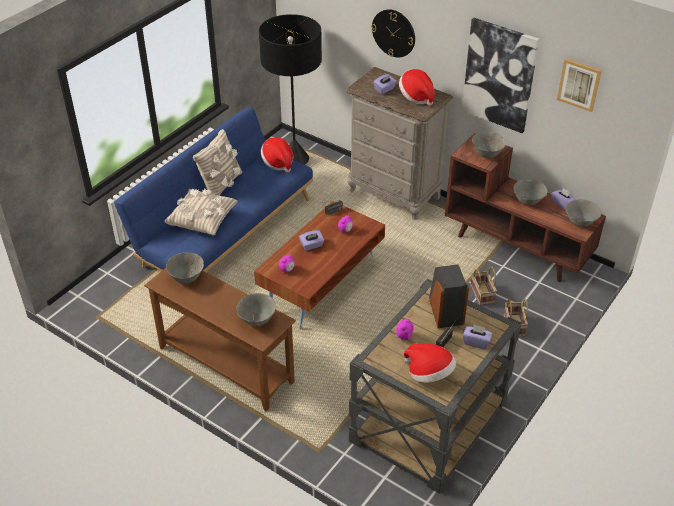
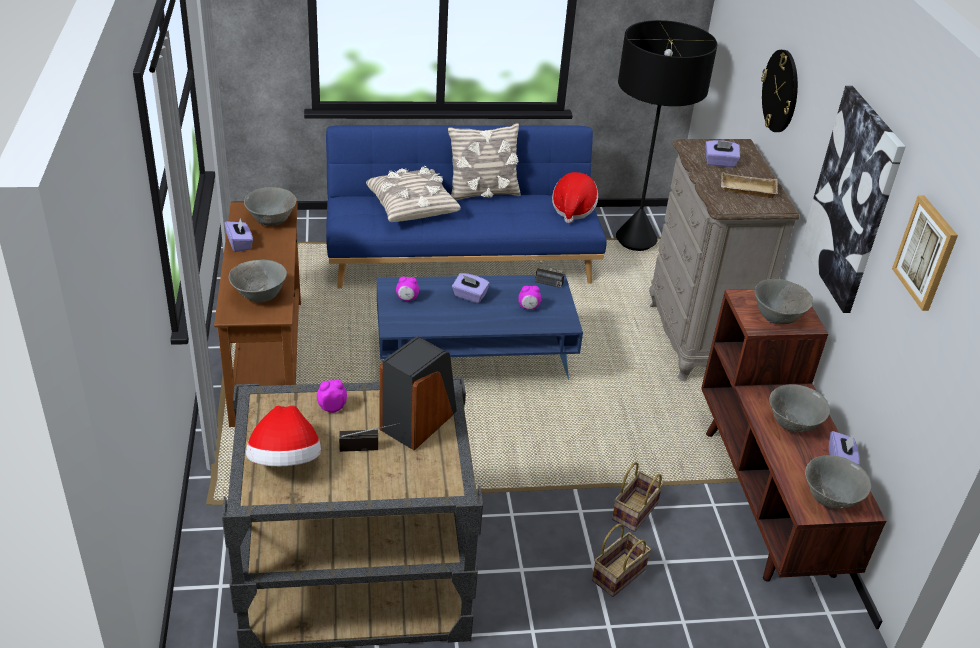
camera: 45 degrees right, 5 degrees down
(321, 284) = (473, 363): brown coffee table -> blue coffee table
(416, 97) = (746, 190): hat -> beige tray
(476, 342) = (392, 478): purple tissue box -> purple tissue box (240, 244)

